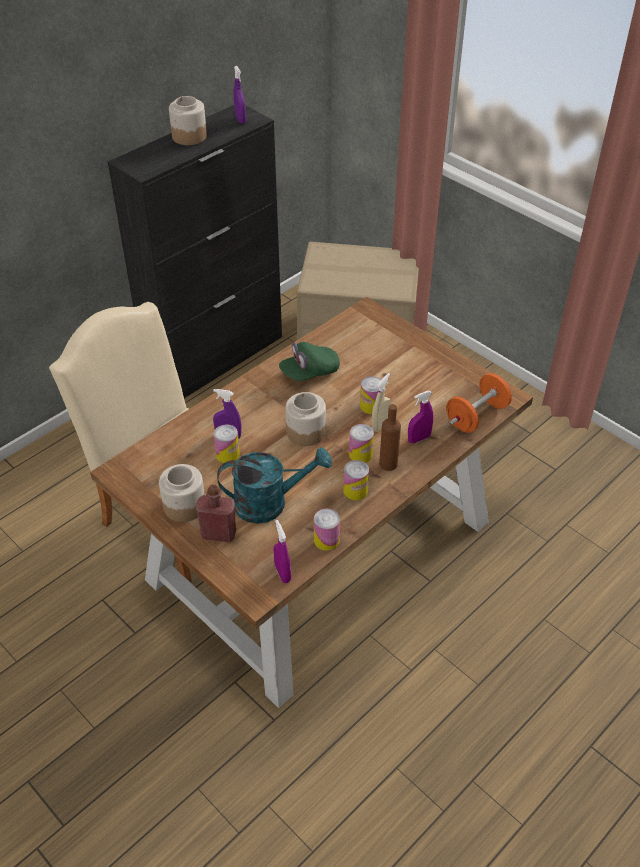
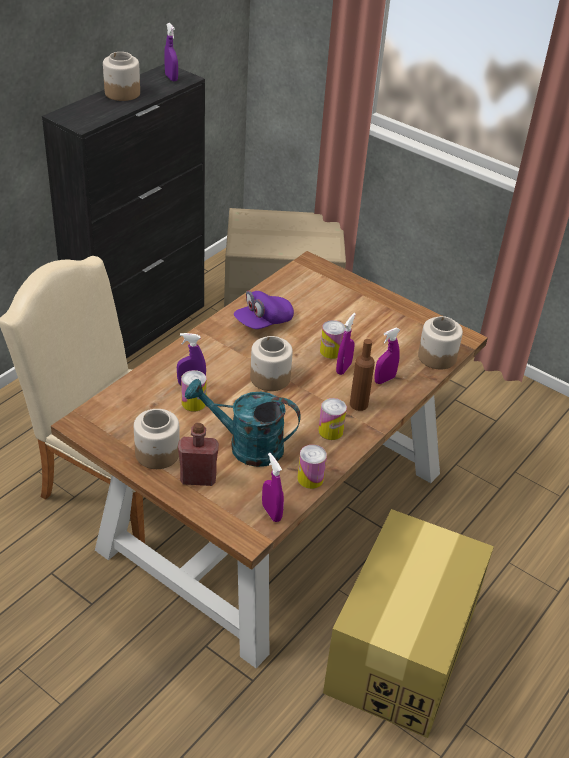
camera: 10 degrees left, 5 degrees down
(270, 503) = (246, 446): turquoise watering can -> turquoise watering can turned 150 degrees counterclockwise
(309, 372) = (263, 322): green cap -> purple cap
(360, 454) = (329, 396): can -> none
(380, 425) = (343, 368): beige spray bottle -> purple spray bottle
(421, 701) = (401, 650): none -> cardboard box
(476, 416) = (437, 357): orange dumbbell -> jar

